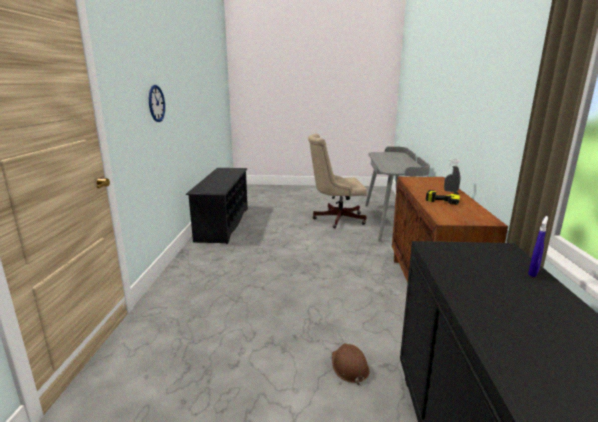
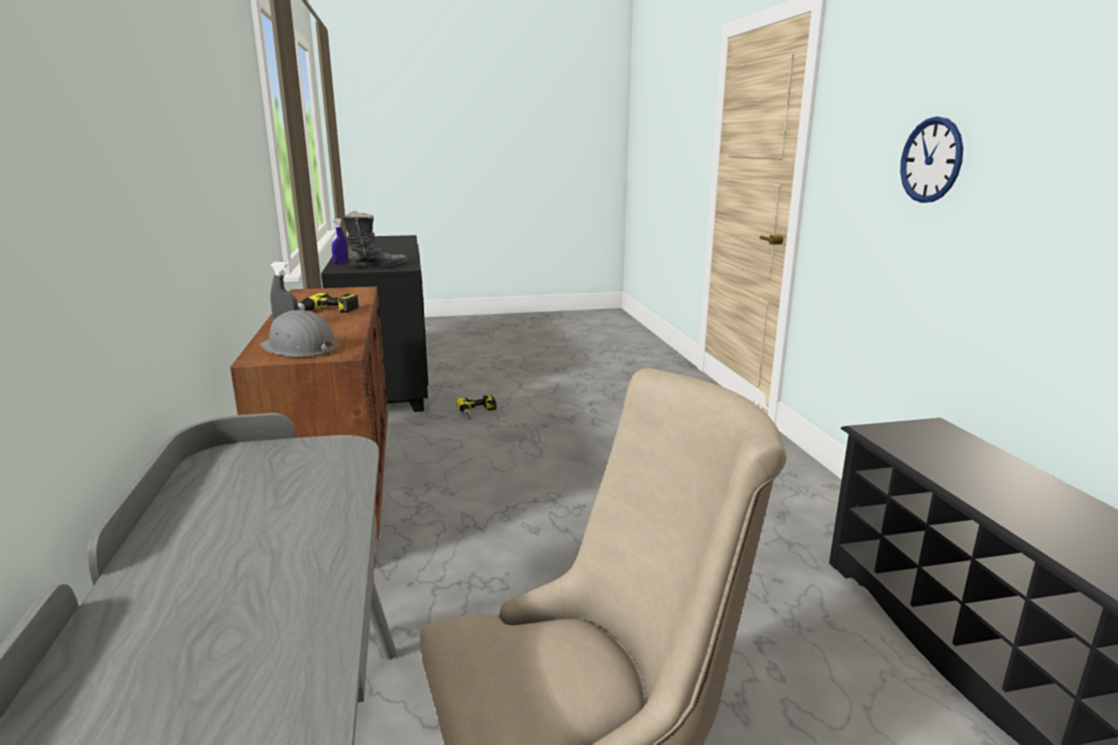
camera: 165 degrees right, 0 degrees up
(349, 366) = (478, 412): brown hard hat -> power drill
(427, 181) = (299, 348): none -> grey hard hat
(470, 256) = (377, 265): none -> black boot

